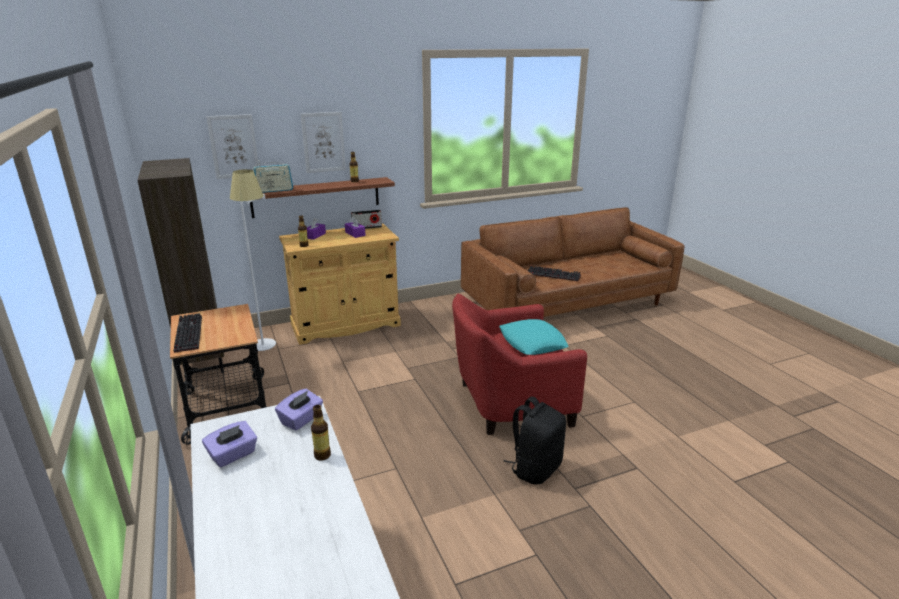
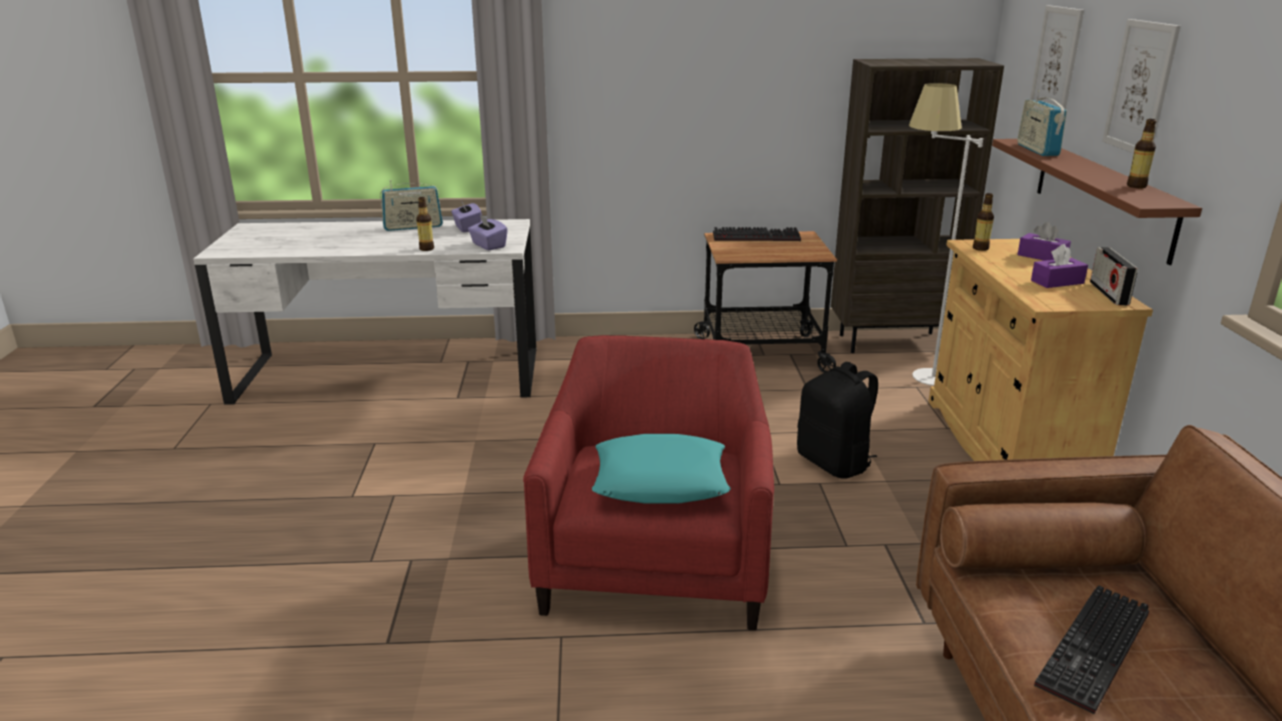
camera: 110 degrees right, 0 degrees up
(229, 501) = (413, 227): none -> radio
(535, 468) = (478, 538): black backpack -> black backpack (835, 463)

